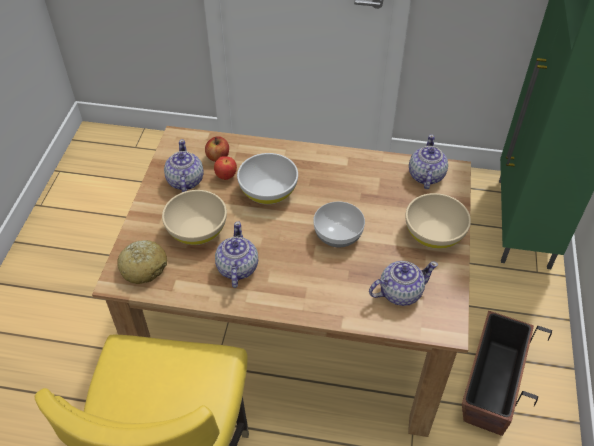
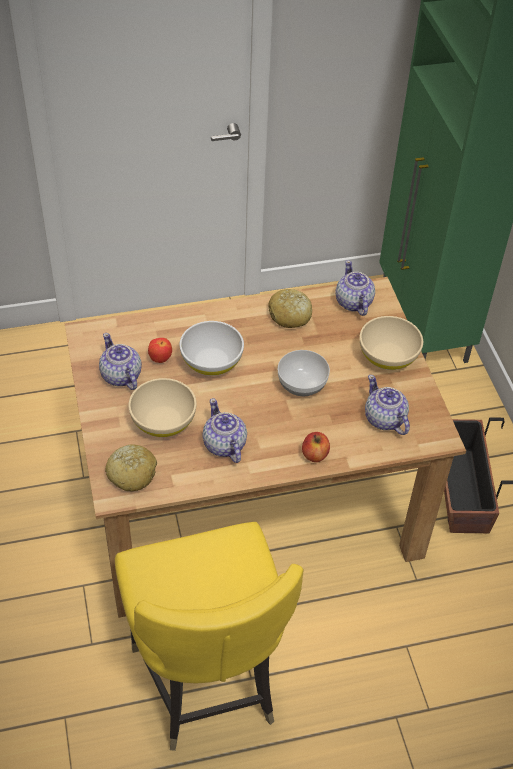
camera: 25 degrees left, 0 degrees up
(218, 157) = (140, 341): apple -> apple (315, 455)
(360, 171) = (290, 315): none -> bread
(399, 292) = (384, 419): teapot -> teapot turned 75 degrees counterclockwise

